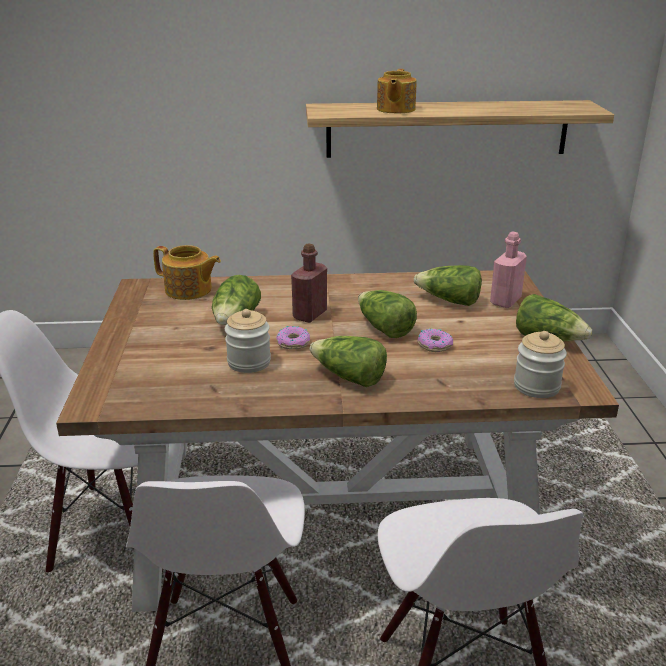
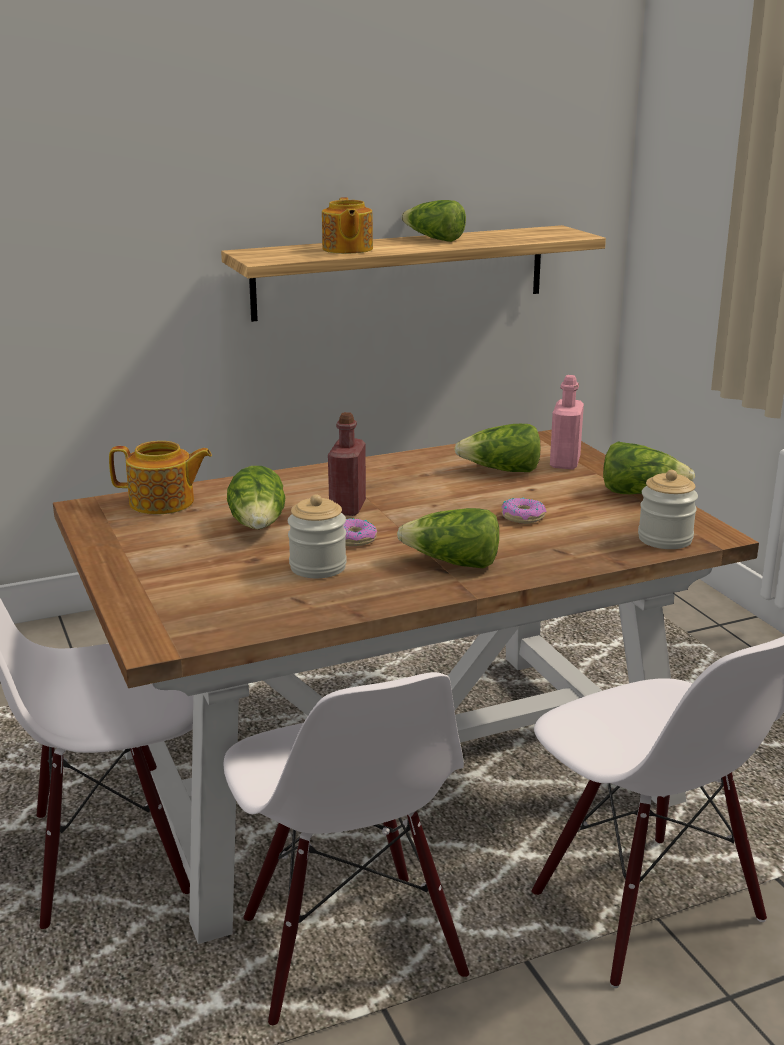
camera: 20 degrees left, 5 degrees down
(384, 328) = (450, 509): lettuce -> lettuce (434, 239)

